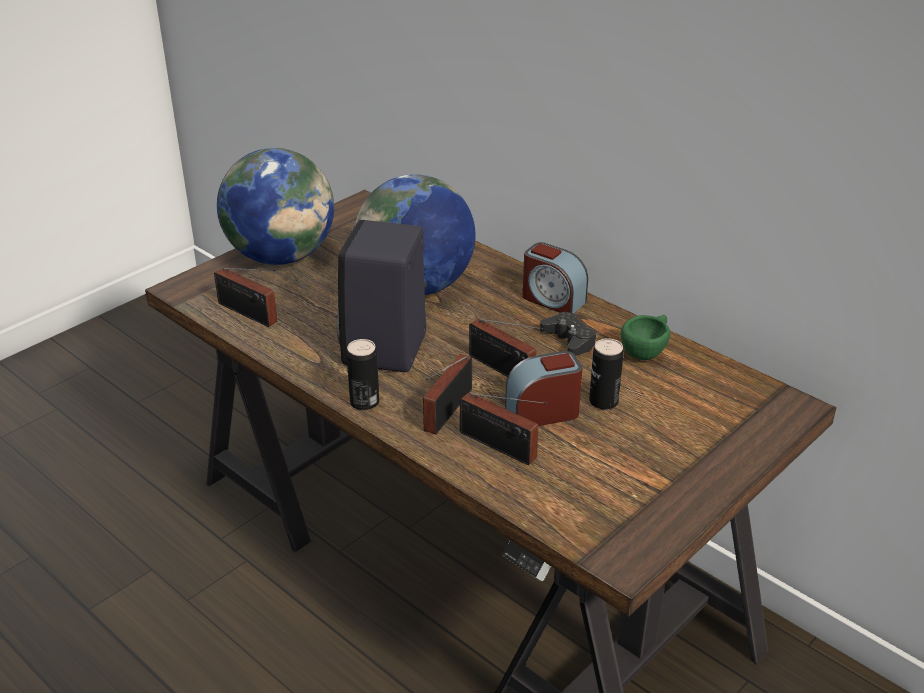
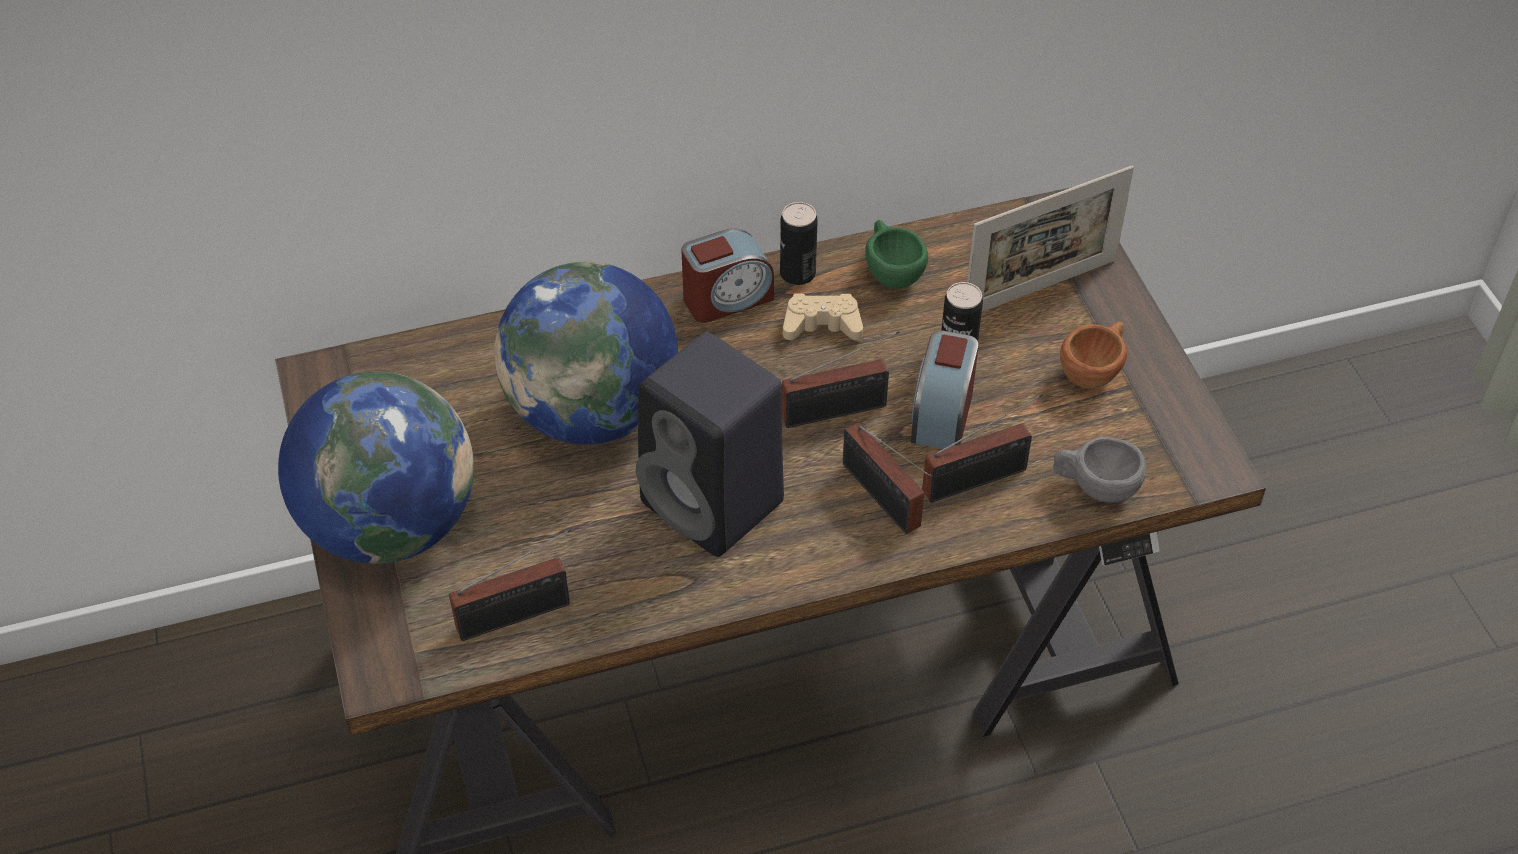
camera: 60 degrees left, 15 degrees up
(364, 402) = (811, 567): can -> can (797, 273)
(544, 503) = (1095, 486): none -> grey cup
(569, 340) = (822, 325): black game controller -> beige game controller
(656, 468) = (1094, 370): none -> brown cup
(706, 418) = (1040, 288): none -> picture frame

